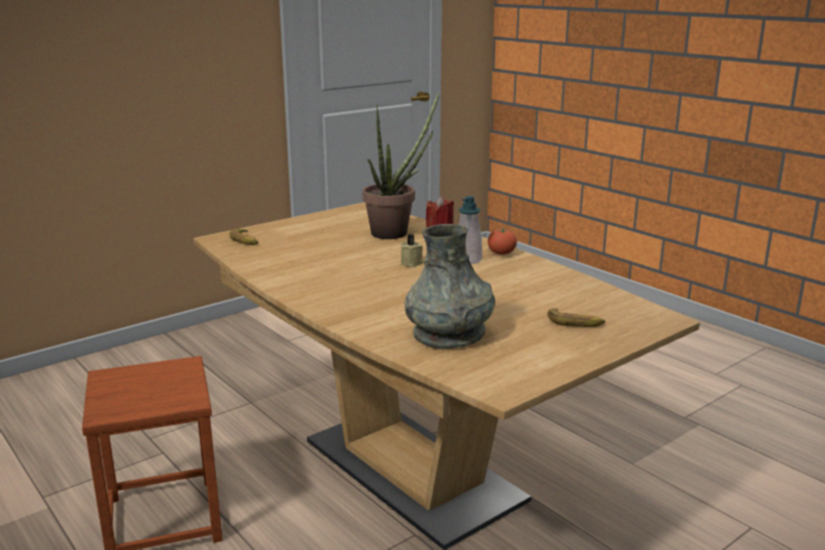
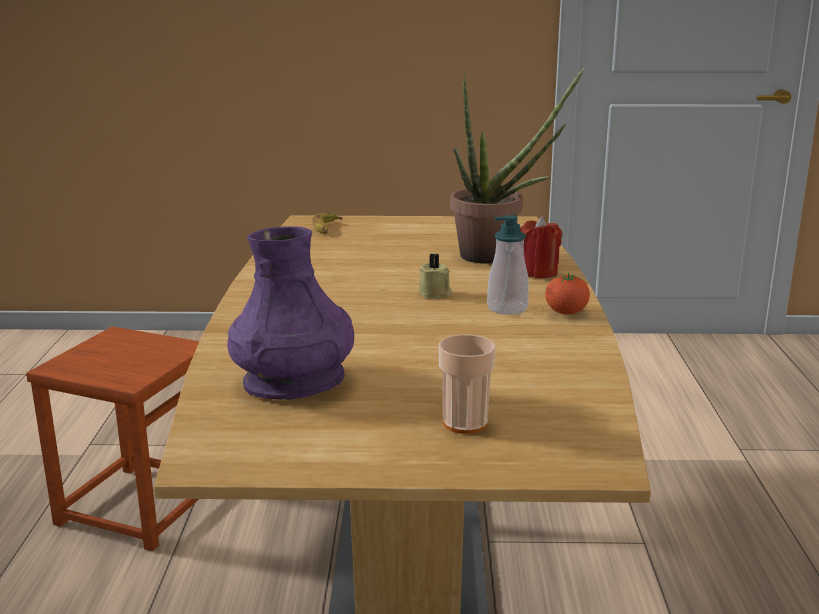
camera: 40 degrees right, 0 degrees up
(449, 334) = (294, 381): grey vase -> purple vase
(575, 323) = (465, 423): banana -> cup

